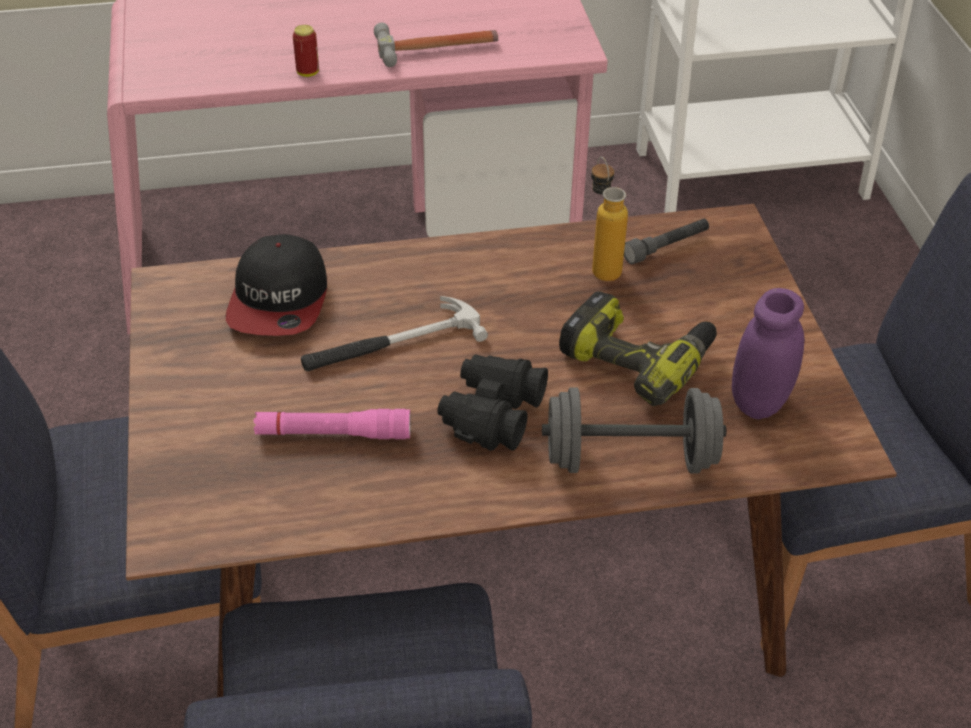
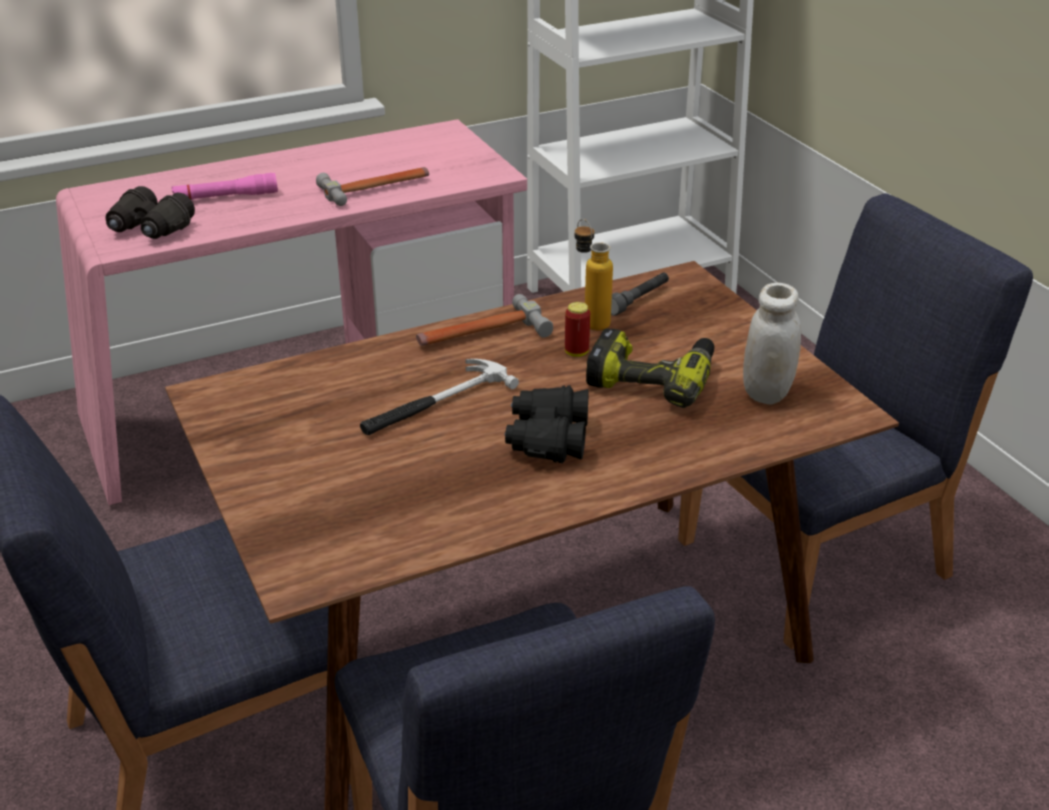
camera: 15 degrees left, 10 degrees down
(185, 66) = (150, 229): none -> black binoculars
(279, 300) = (317, 388): cap -> none
(308, 73) = (268, 219): can -> can (576, 352)
(333, 433) = (414, 477): pink flashlight -> pink flashlight (226, 197)
(475, 261) = (480, 334): none -> hammer
(630, 458) = (681, 449): grey dumbbell -> none
(759, 402) = (766, 393): purple jar -> white jar

